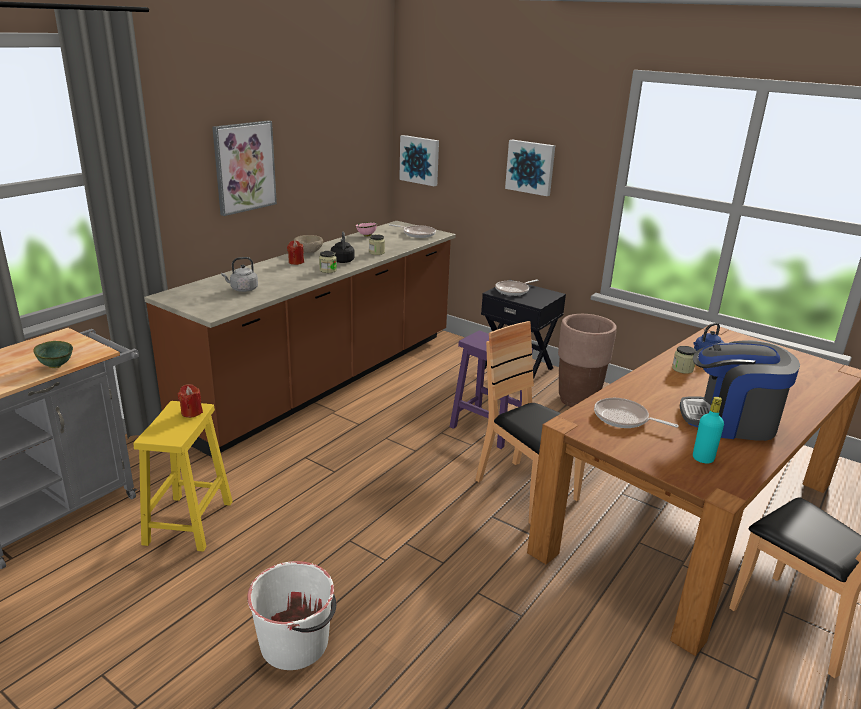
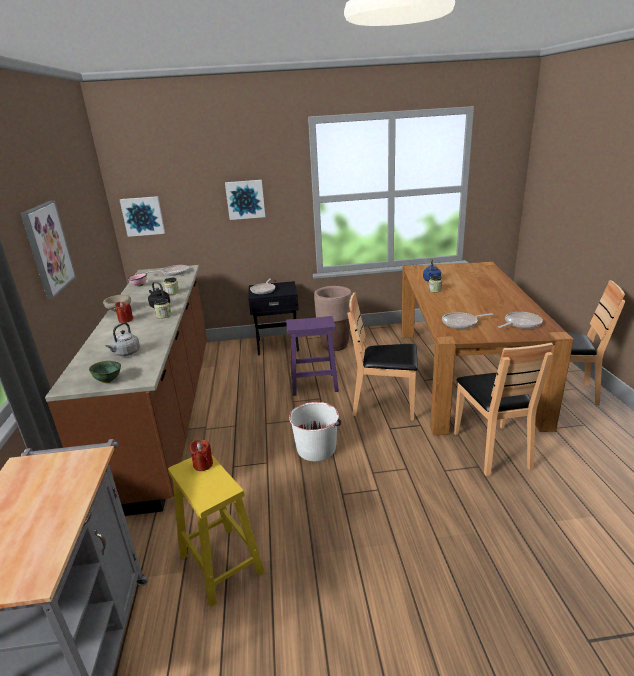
camera: 40 degrees left, 0 degrees up
(56, 365) = (77, 488): green bowl -> green bowl (108, 380)
(296, 643) = (410, 573): white bucket -> white bucket (316, 448)
(570, 613) = (492, 449): none -> brown chair
(703, 459) = (521, 323): turquoise bottle -> frying pan
(730, 421) = (496, 303): coffee machine -> none

